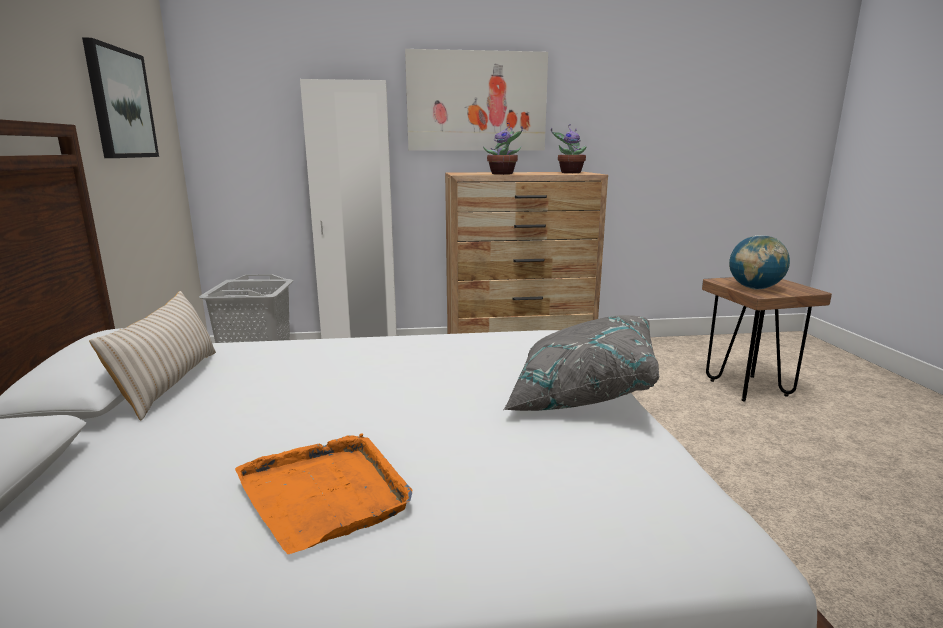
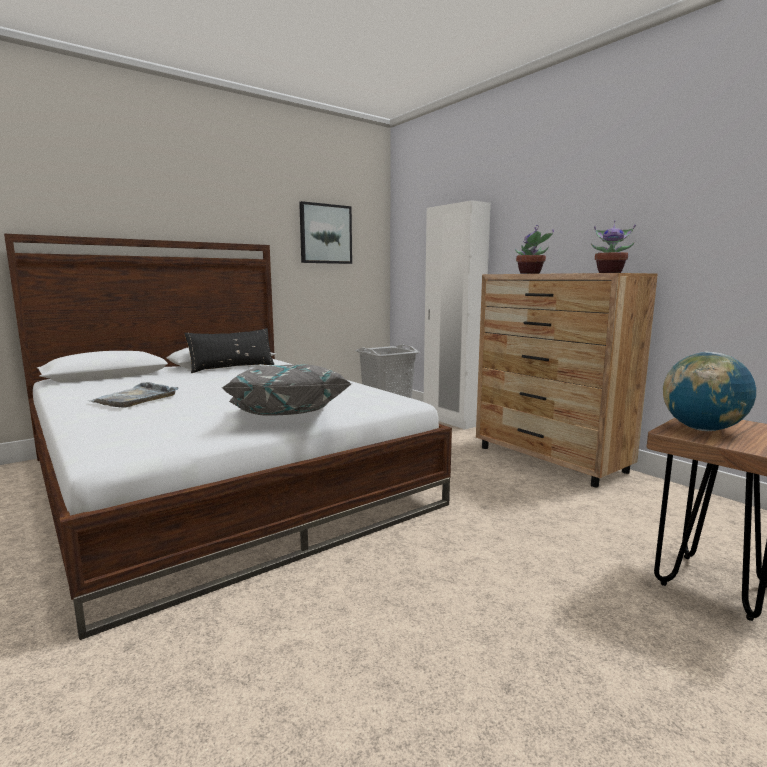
camera: 60 degrees right, 5 degrees down
(170, 382) = (232, 368): beige pillow -> black pillow
(326, 493) = (135, 398): orange tray -> grey tray
(476, 102) = (556, 208): picture -> none

